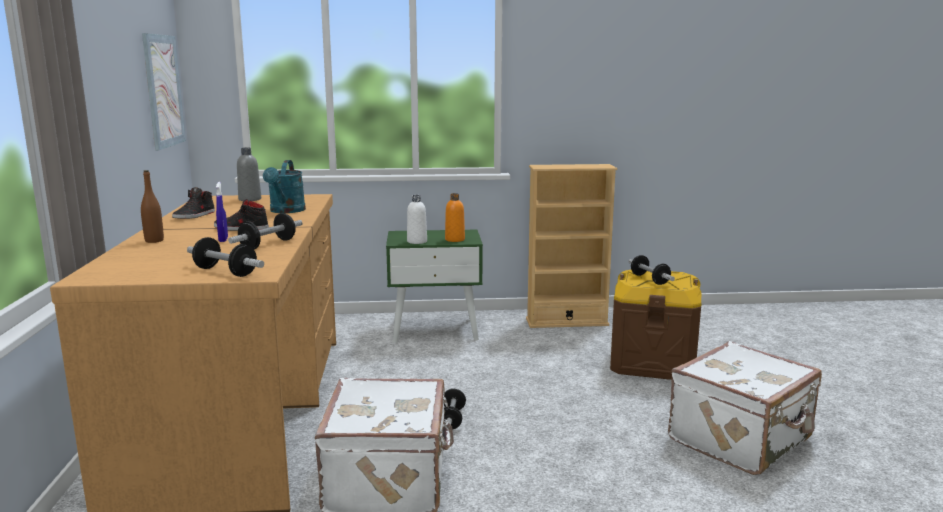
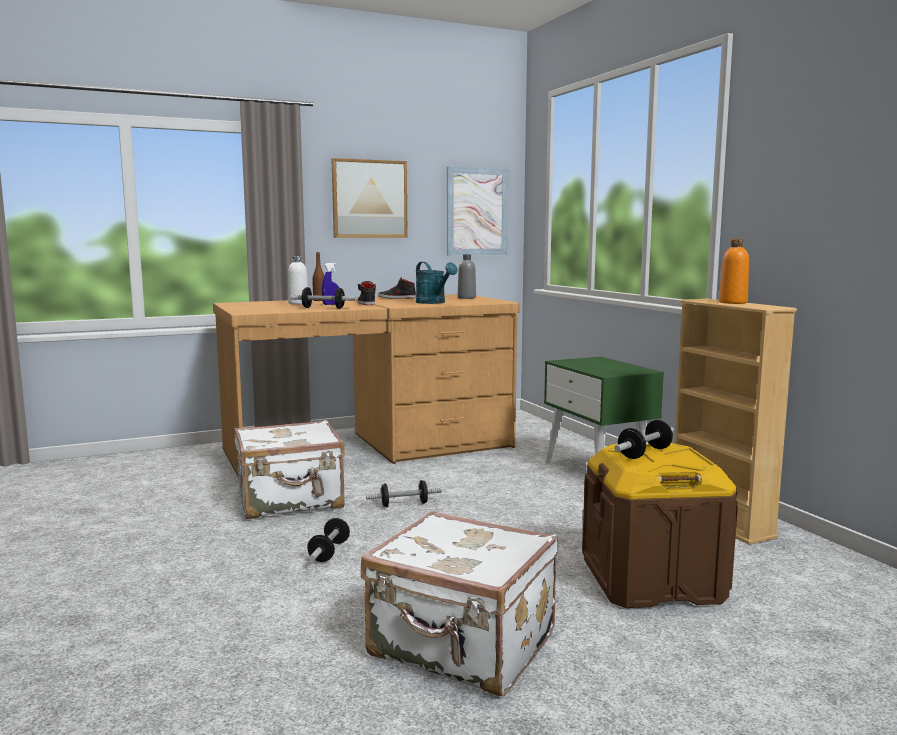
camera: 70 degrees right, 5 degrees down
(102, 82) = (369, 199): none -> picture
(225, 272) = (249, 310): dumbbell -> dumbbell (329, 552)
(286, 211) = (434, 303): turquoise watering can -> turquoise watering can turned 105 degrees counterclockwise
(417, 241) = (574, 364): white bottle -> white bottle (298, 303)
(455, 239) = (603, 370): orange bottle -> orange bottle (732, 302)

